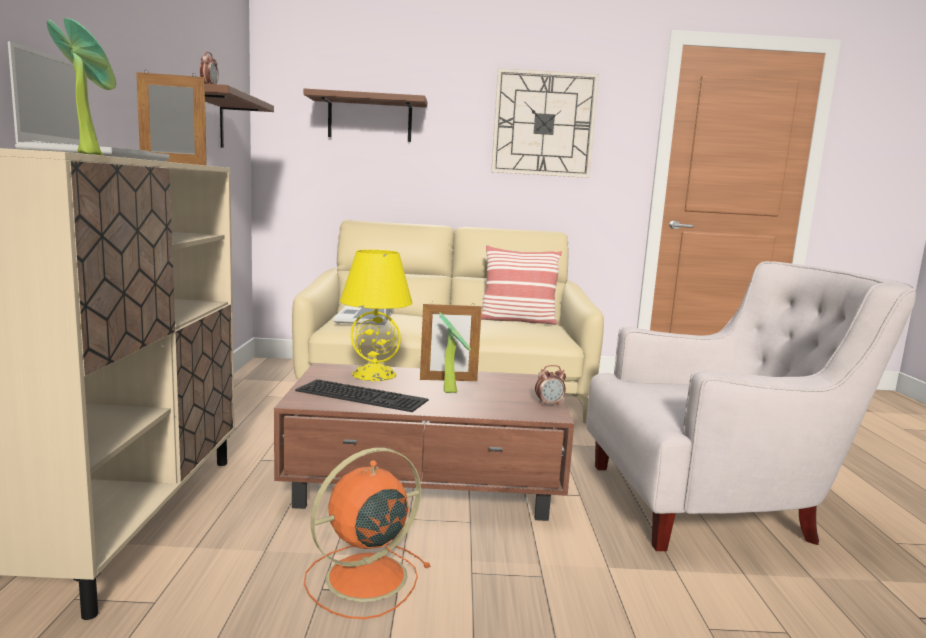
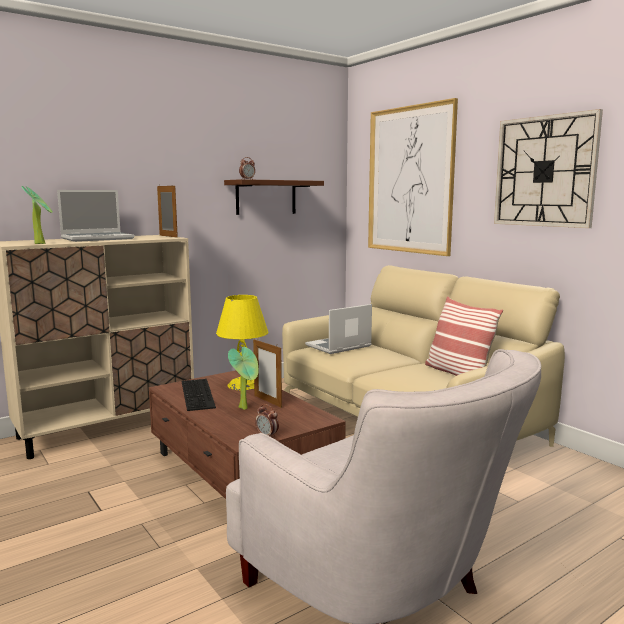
camera: 55 degrees right, 0 degrees up
(363, 578) = (107, 497): orange fan -> none
(370, 119) = (410, 180): brown shelf -> picture

